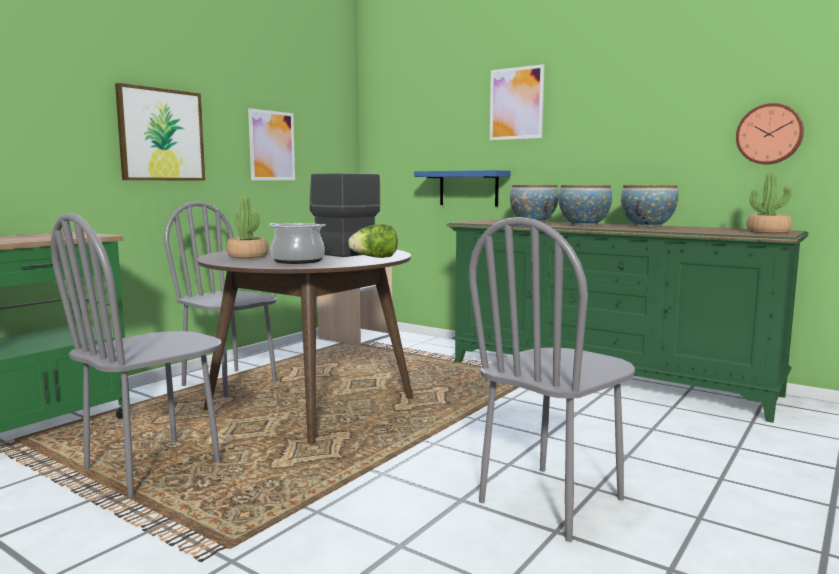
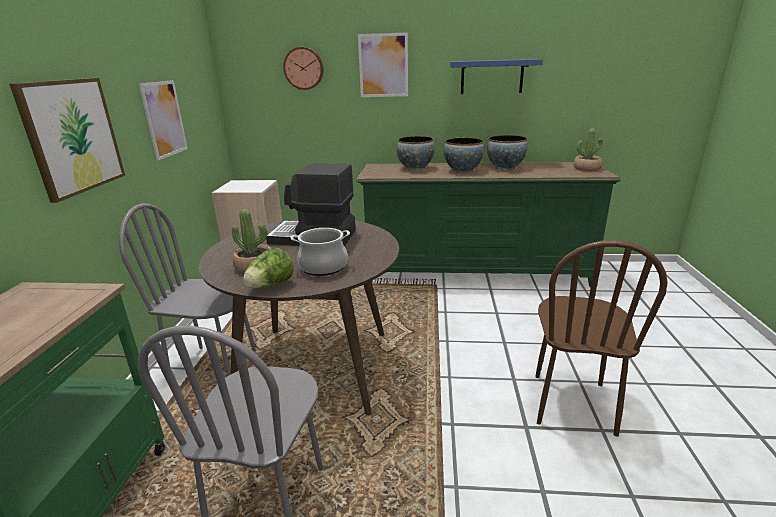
camera: 30 degrees left, 15 degrees up
(374, 258) = (371, 243): lettuce -> lettuce (270, 286)
(468, 188) = (343, 138): blue shelf -> blue shelf (492, 77)
(552, 501) = (572, 403): grey chair -> brown chair
(769, 134) = (576, 96): wall clock -> wall clock (304, 68)

